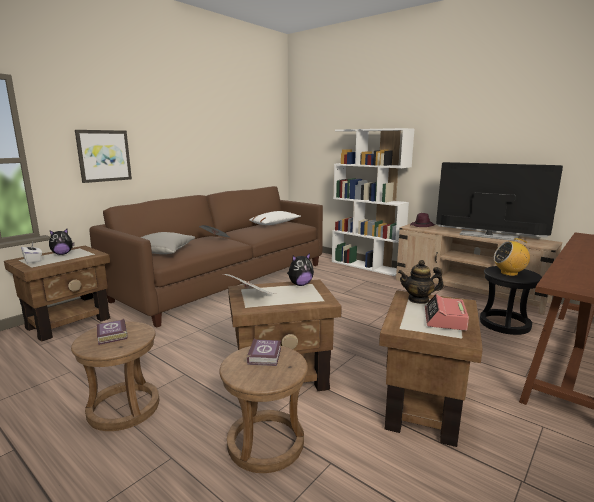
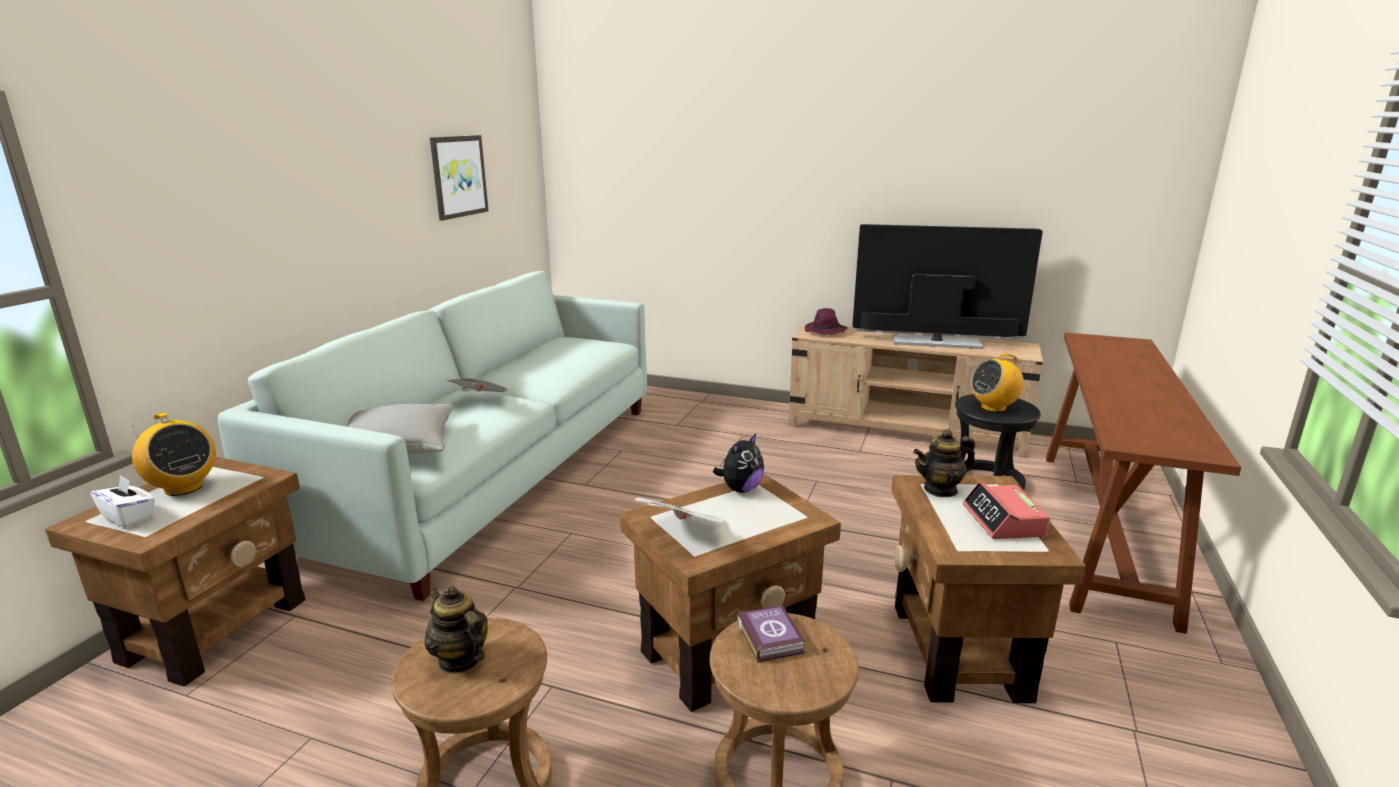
camera: 20 degrees left, 5 degrees up
(62, 254) = (183, 488): plush toy -> radio
(104, 155) = (225, 254): picture -> picture (458, 176)
(111, 335) = (460, 659): book -> teapot
(226, 281) = (491, 473): brown sofa -> white sofa
(274, 223) = (561, 347): white pillow -> none
(367, 266) = (725, 404): white bookcase -> none

